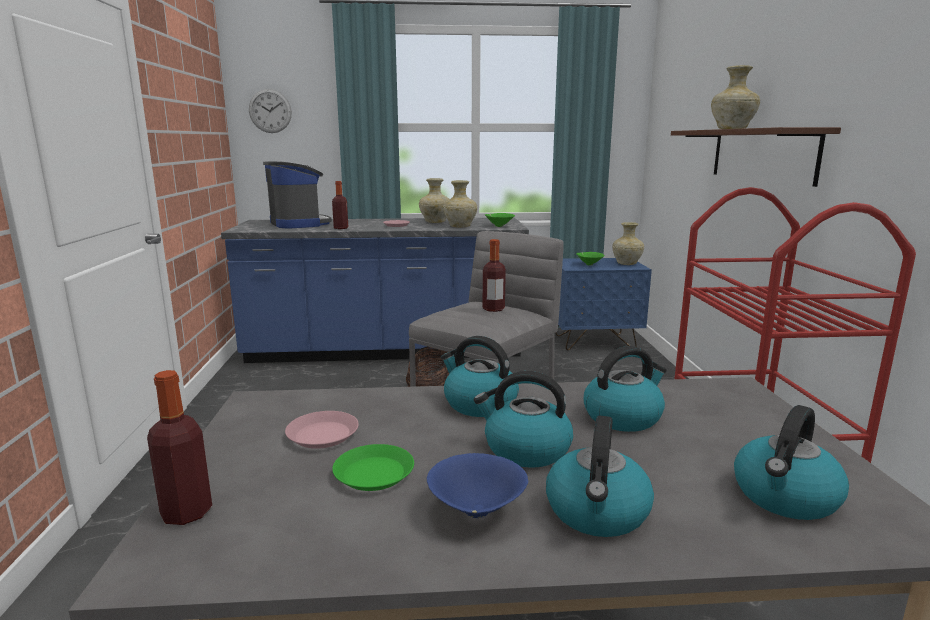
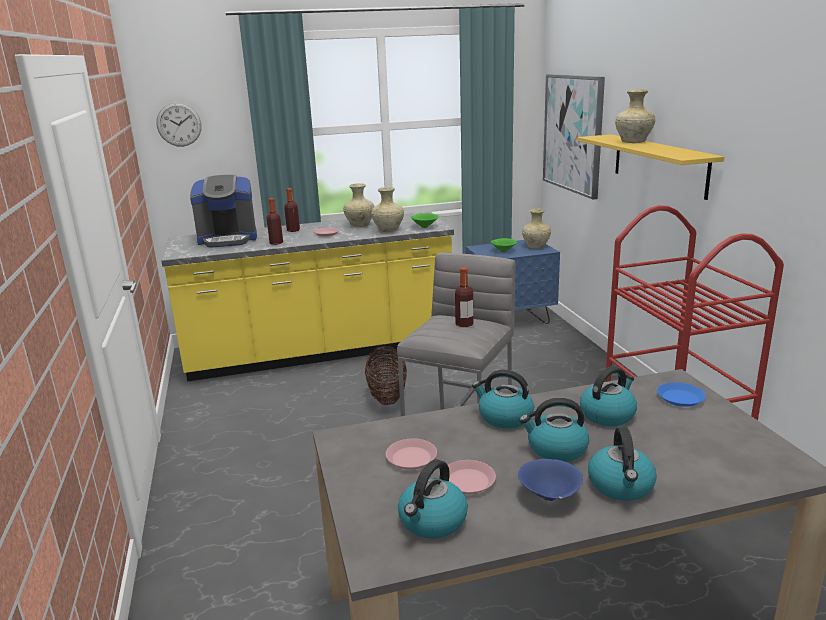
camera: 10 degrees left, 5 degrees up
(186, 512) = (367, 526): bottle -> bottle (293, 230)
(299, 224) = (228, 239): coffee machine -> coffee machine turned 120 degrees clockwise
(374, 473) = (468, 481): green plate -> pink plate
(385, 350) = (321, 351): blue counter -> yellow counter
(673, 139) = (572, 133): none -> picture
(738, 409) = (680, 398): none -> blue plate
(761, 154) = (659, 164): brown shelf -> yellow shelf
(785, 497) = (725, 459): kettle -> kettle (432, 521)

